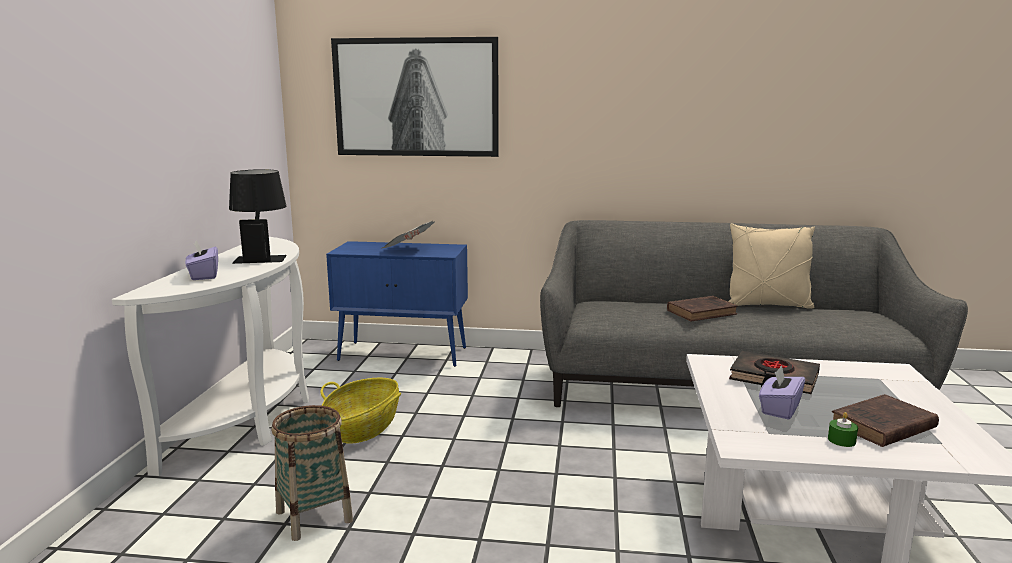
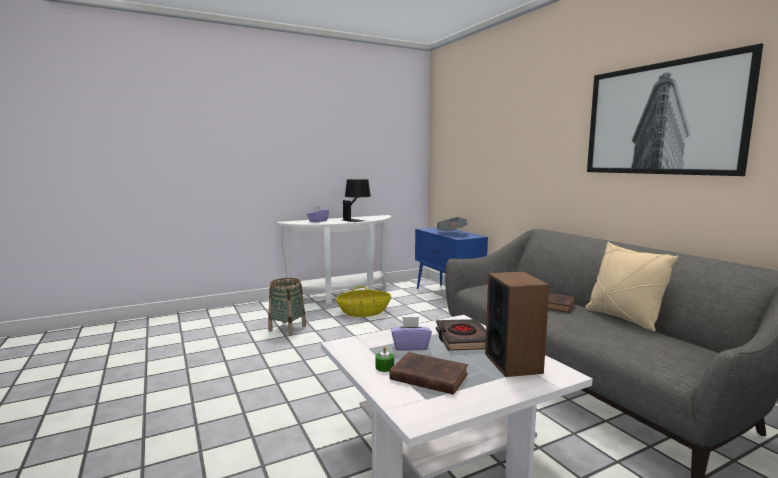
camera: 55 degrees right, 5 degrees down
(416, 97) = (473, 145): picture -> picture (661, 119)
(859, 379) = (513, 363): none -> speaker

